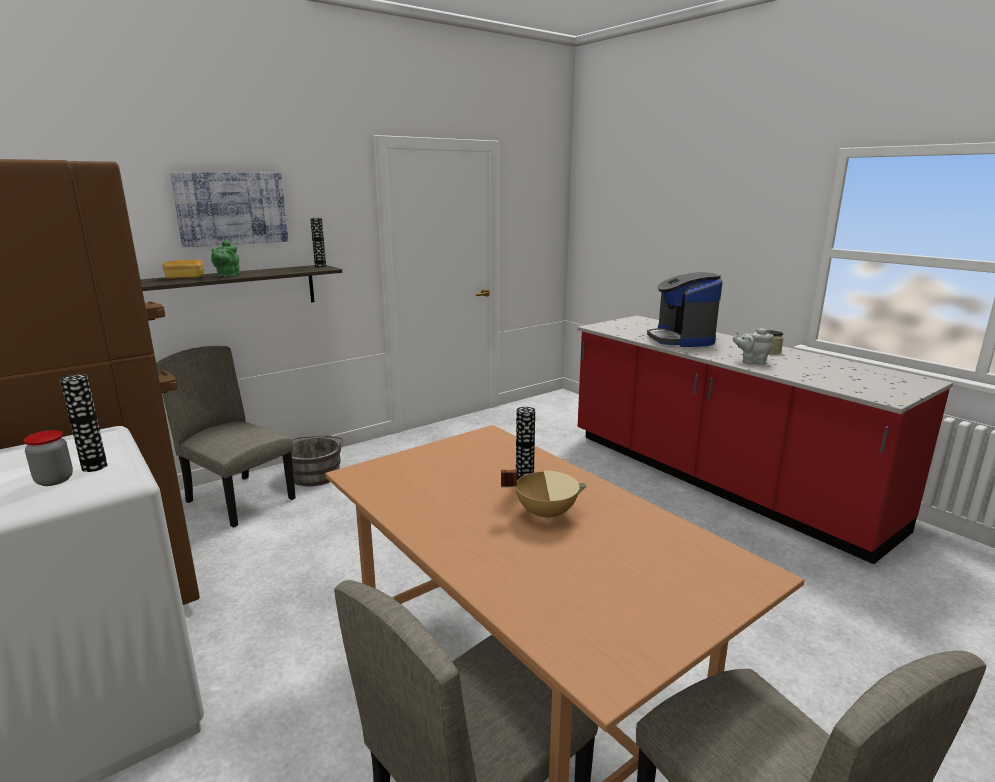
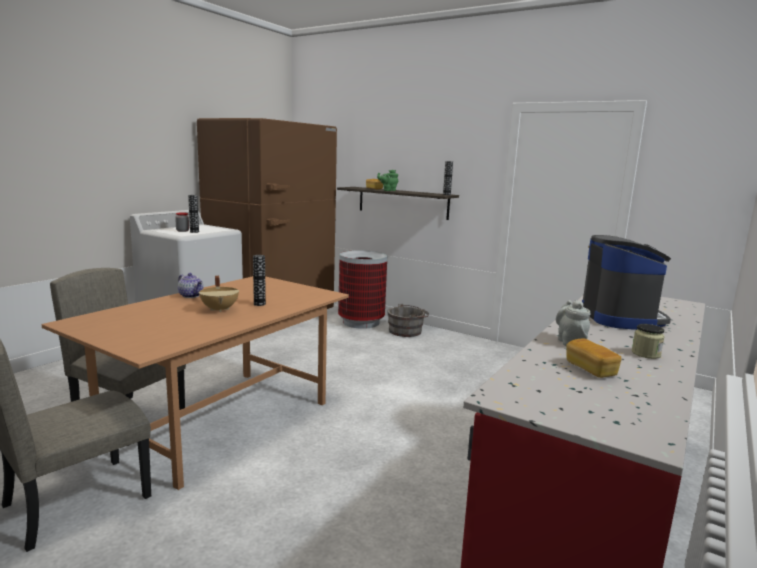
camera: 70 degrees right, 5 degrees down
(232, 208) = (411, 152): picture -> none
(241, 500) = (361, 322): beige chair -> trash can
(446, 537) = (191, 295): none -> teapot
(681, 339) = (621, 317): coffee machine -> coffee machine turned 120 degrees clockwise
(812, 369) = (590, 369): none -> bread

